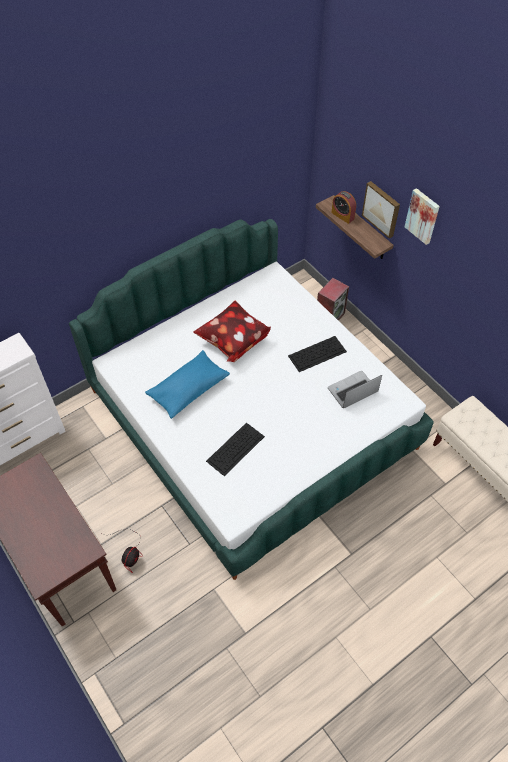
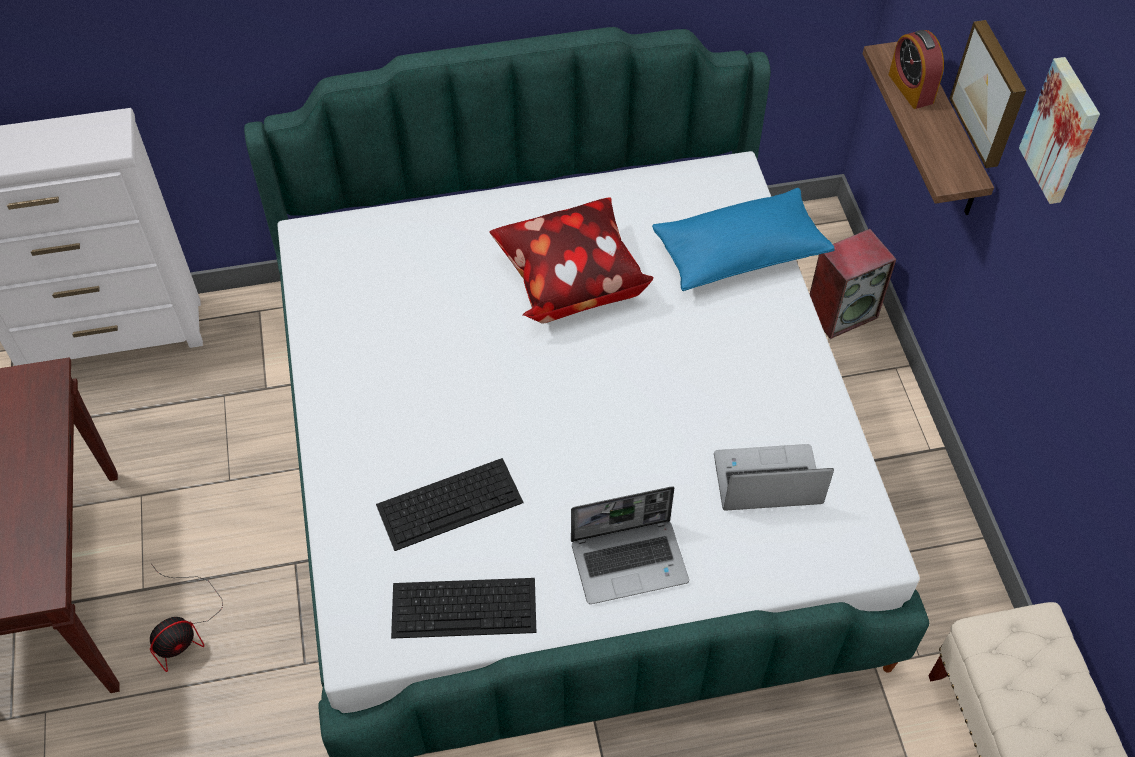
camera: 25 degrees right, 0 degrees up
(188, 389) = (426, 346): blue pillow -> blue pillow (740, 253)
(317, 353) = (734, 372): keyboard -> keyboard (465, 607)
(318, 442) = (630, 561): none -> laptop

